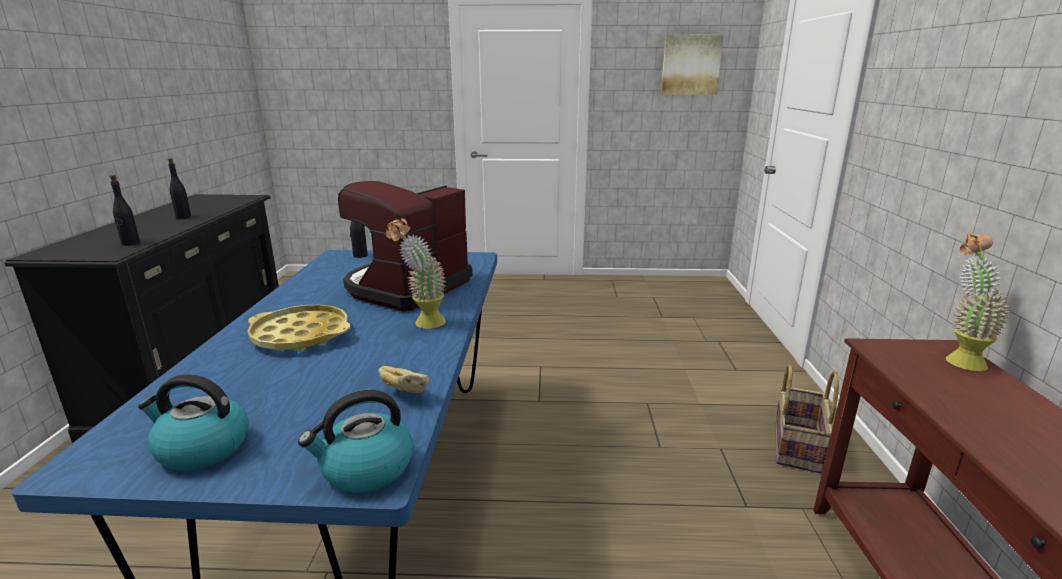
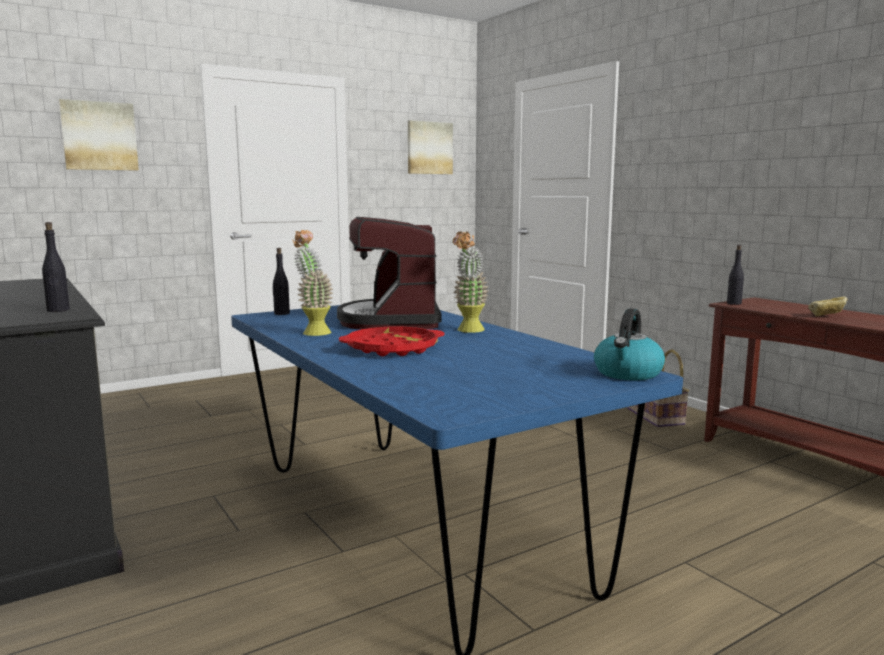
camera: 35 degrees left, 10 degrees down
(183, 216) = (30, 294): black bottle -> black bottle (734, 303)
(202, 448) = (507, 390): kettle -> none
(301, 335) = (392, 349): yellow tray -> red tray
(366, 66) = (99, 136): none -> picture
(404, 394) = (558, 353): bread -> bread (826, 317)
(958, 358) = (768, 301): potted plant -> potted plant (313, 332)

